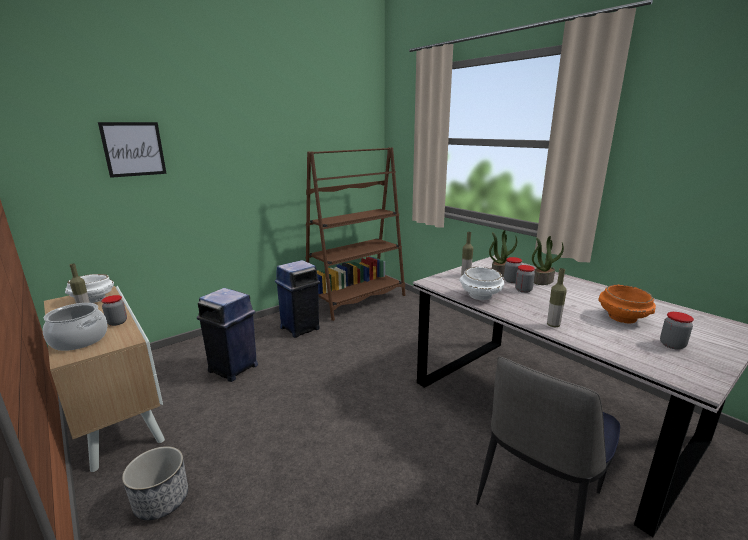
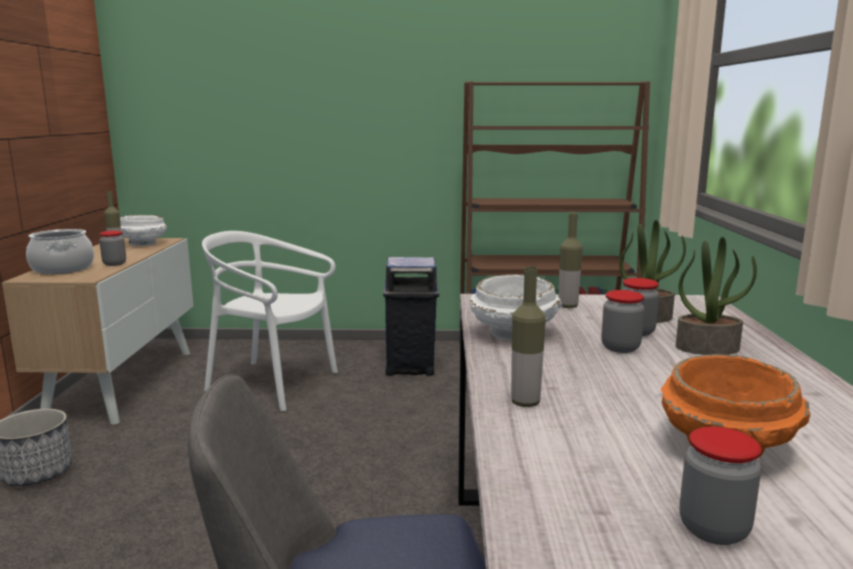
camera: 40 degrees right, 5 degrees down
(133, 149) = (239, 72): picture -> none
(233, 368) = (272, 383): blue trash can -> white chair

